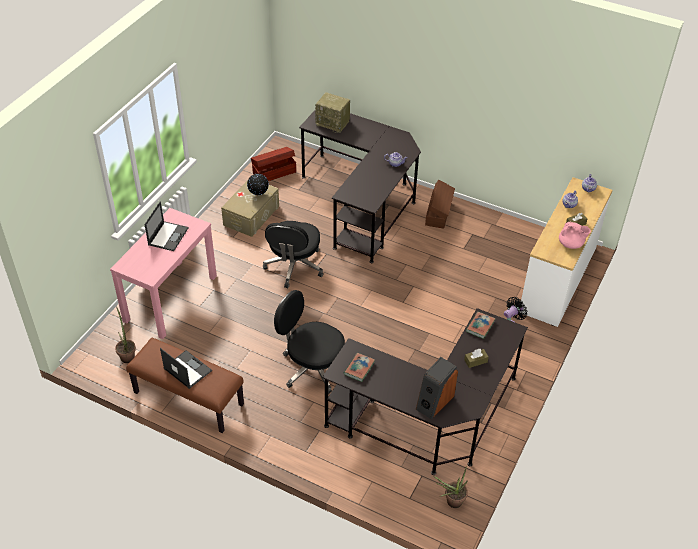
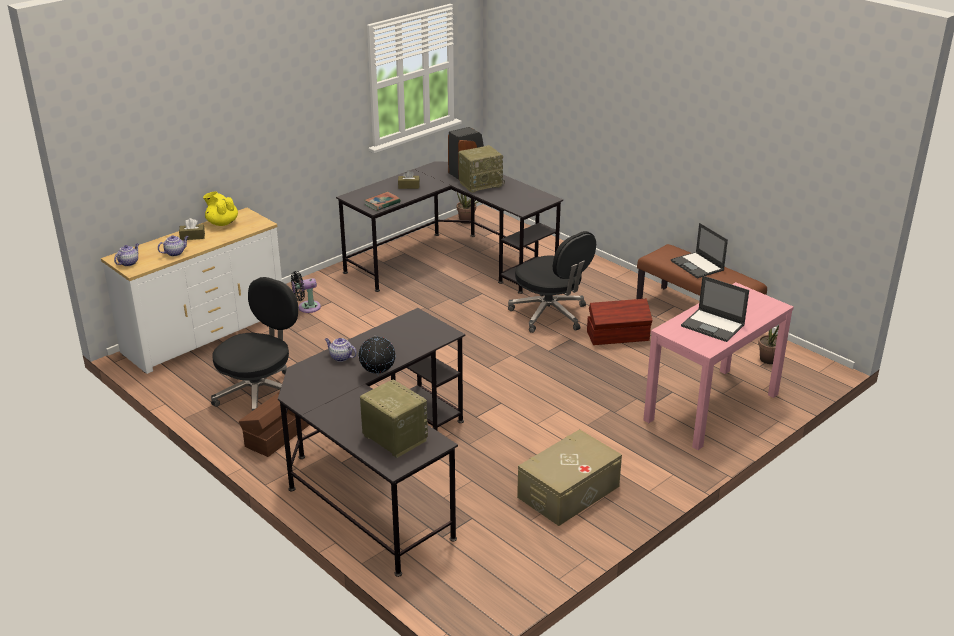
camera: 160 degrees left, 15 degrees down
(168, 236) = (713, 326): laptop -> laptop turned 90 degrees counterclockwise
(258, 194) = (554, 461): globe -> globe (378, 374)
(273, 172) = (502, 560): brown storage box -> brown storage box (618, 336)
(294, 266) = (529, 410): black office chair -> black office chair (260, 393)
(359, 368) = (524, 198): book -> none
(411, 383) = (481, 184): none -> radio
(571, 244) = (222, 223): pink teapot -> yellow teapot

